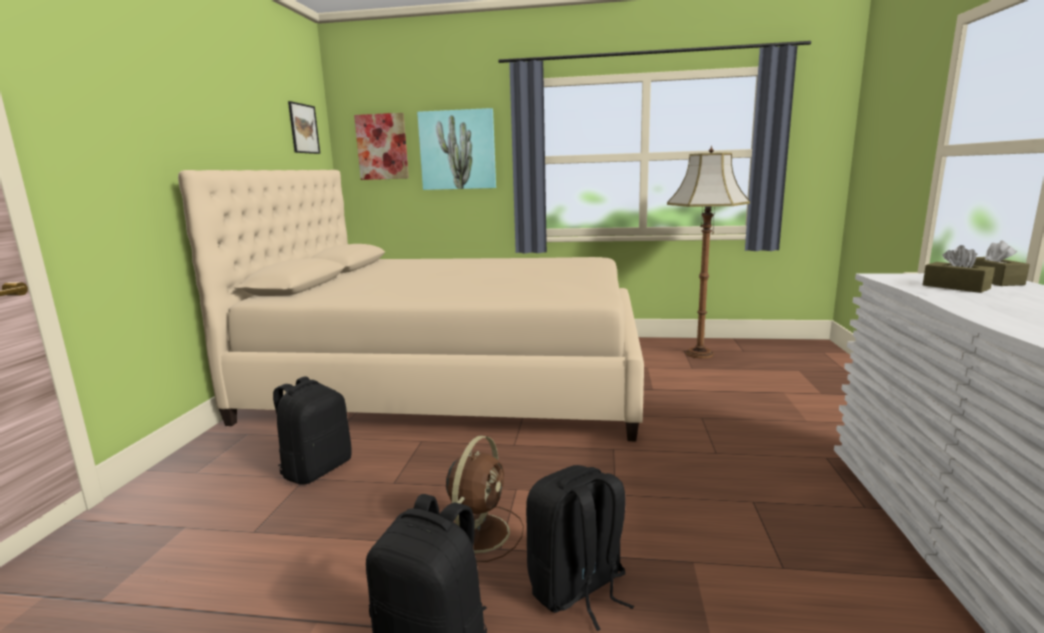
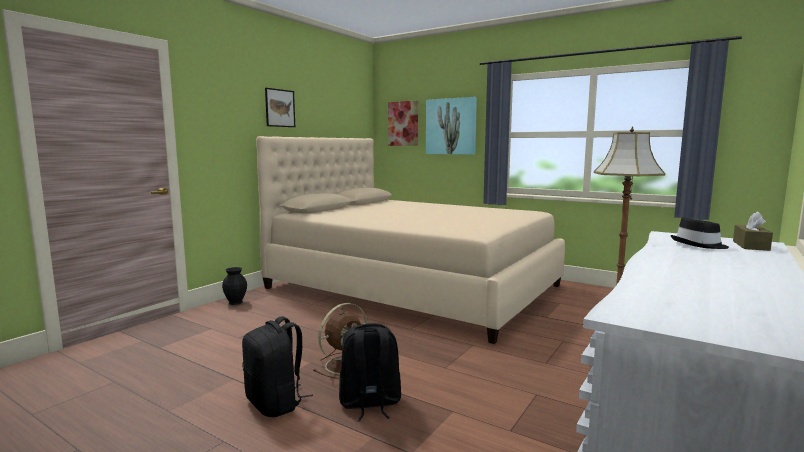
camera: 25 degrees right, 5 degrees down
(191, 463) = (235, 302): none -> black vase
(303, 128) = (351, 111): picture -> picture (280, 108)
(317, 469) = (290, 317): black backpack -> none
(955, 287) = (699, 245): brown tissue box -> black hat

